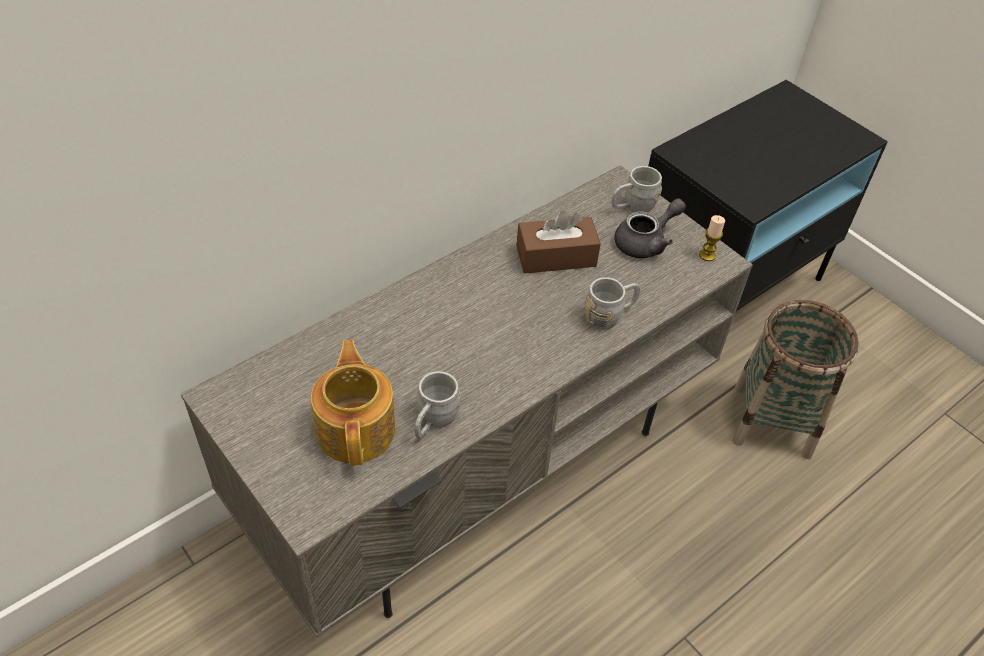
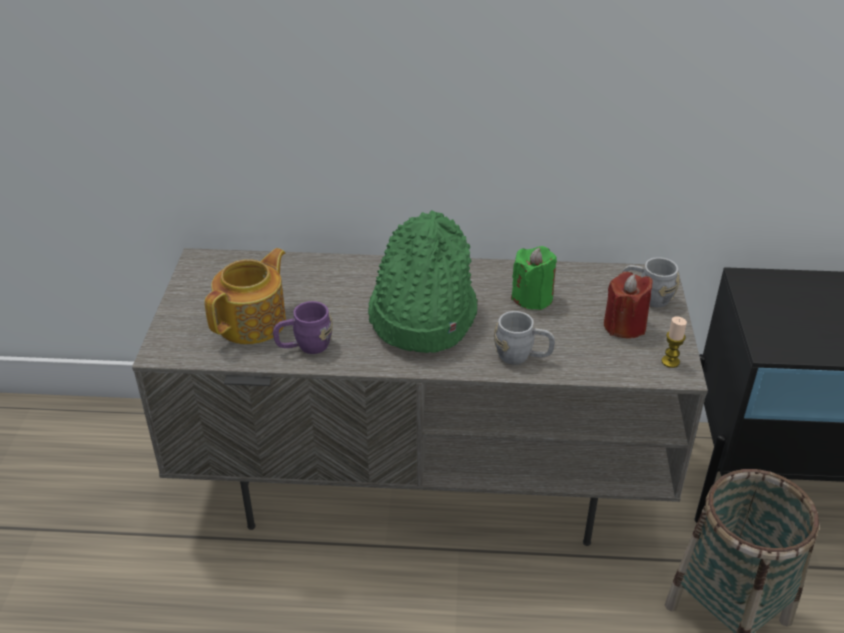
camera: 45 degrees right, 10 degrees down
(433, 422) = (305, 346): grey mug -> purple mug
(491, 327) = (421, 315): none -> green hat
(556, 256) = (532, 298): brown tissue box -> green candle
(646, 242) = (624, 326): grey teapot -> red candle

